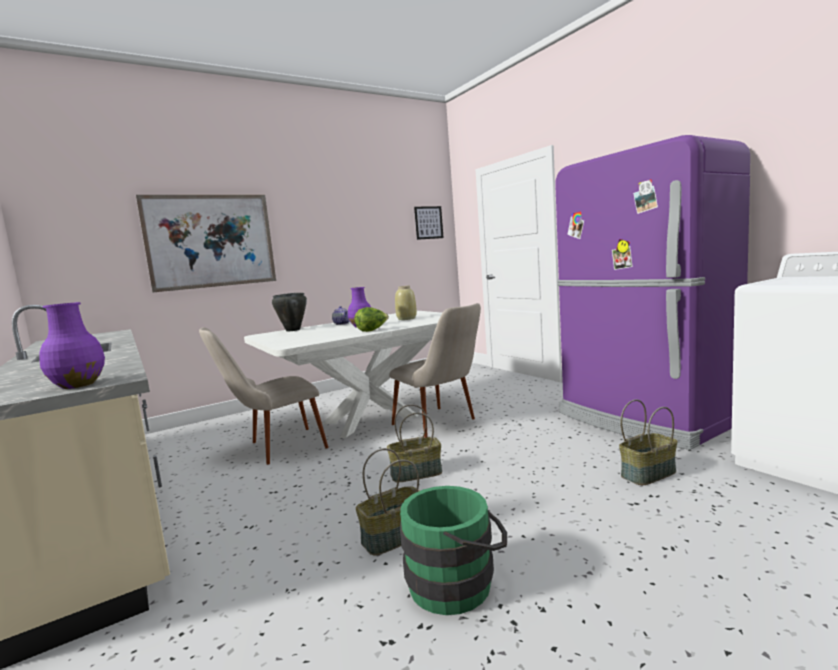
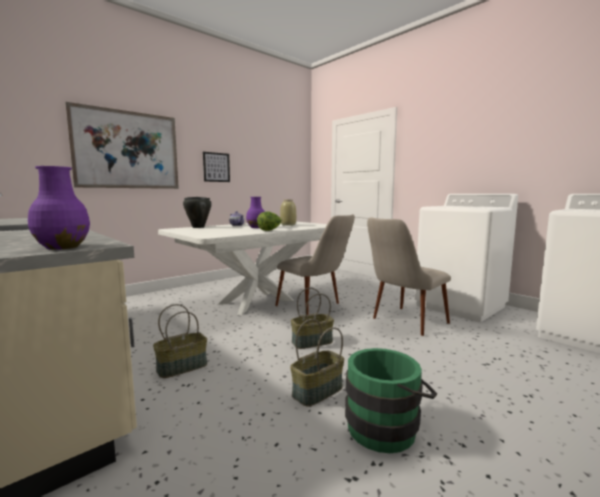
camera: 10 degrees left, 0 degrees up
(274, 449) = (183, 322): beige chair -> beige chair (403, 323)
(428, 222) = (293, 157): picture -> picture (216, 167)
(644, 419) = (460, 306): purple fridge -> white washing machine
(648, 473) = (484, 343): basket -> basket (182, 367)

